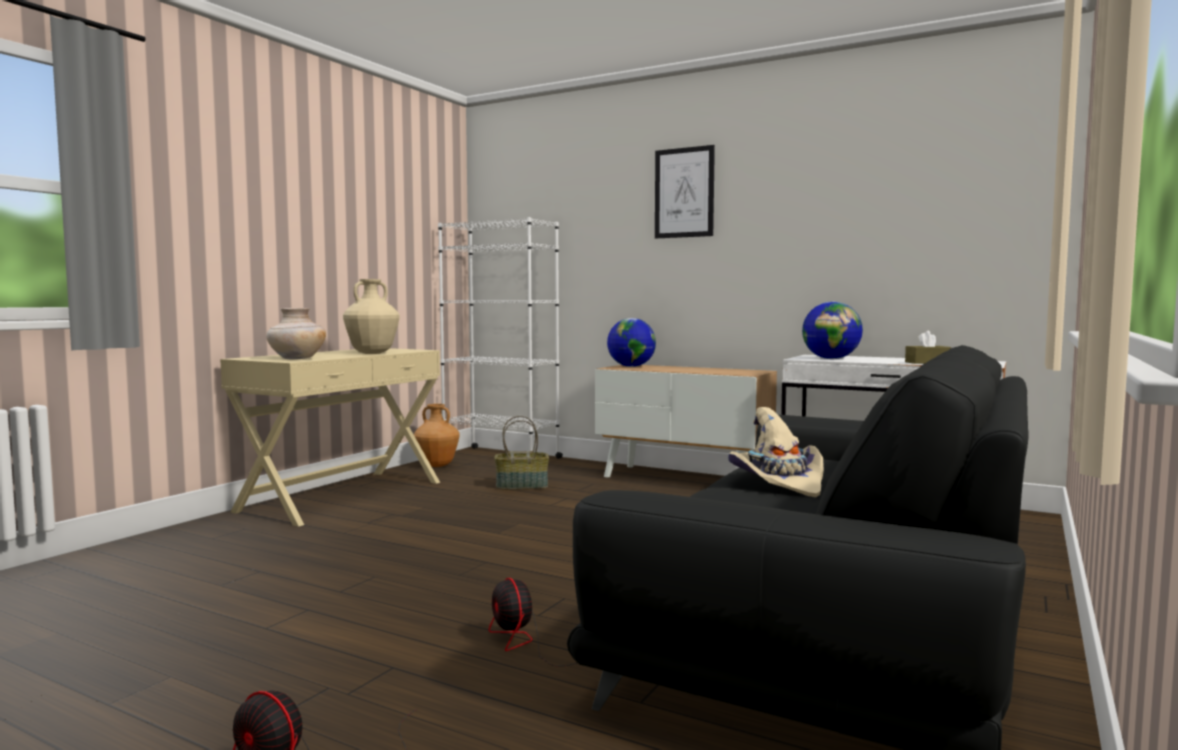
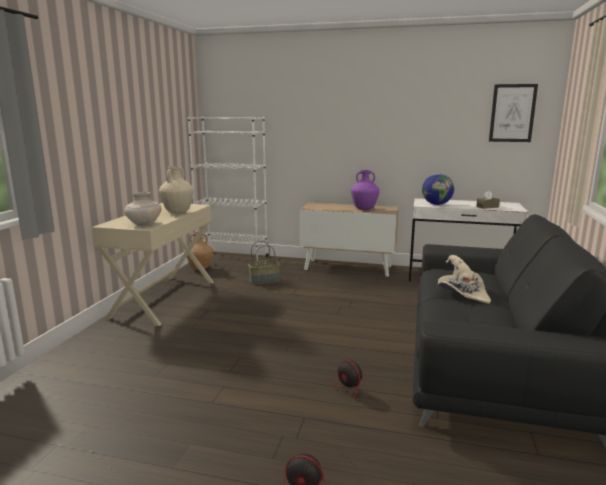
camera: 15 degrees left, 10 degrees up
(631, 366) = (316, 206): globe -> none
(684, 192) = (345, 103): picture -> picture (512, 113)
(707, 371) = (364, 209): none -> purple vase

